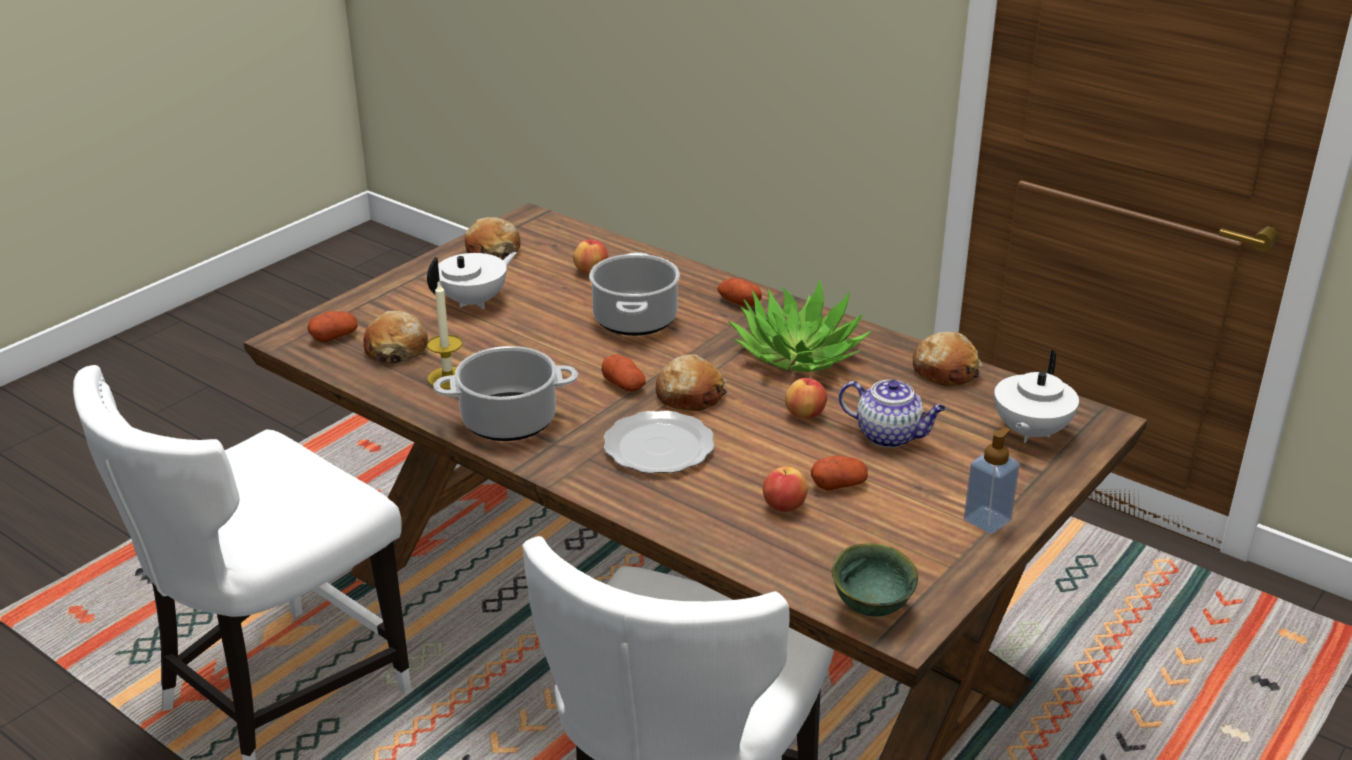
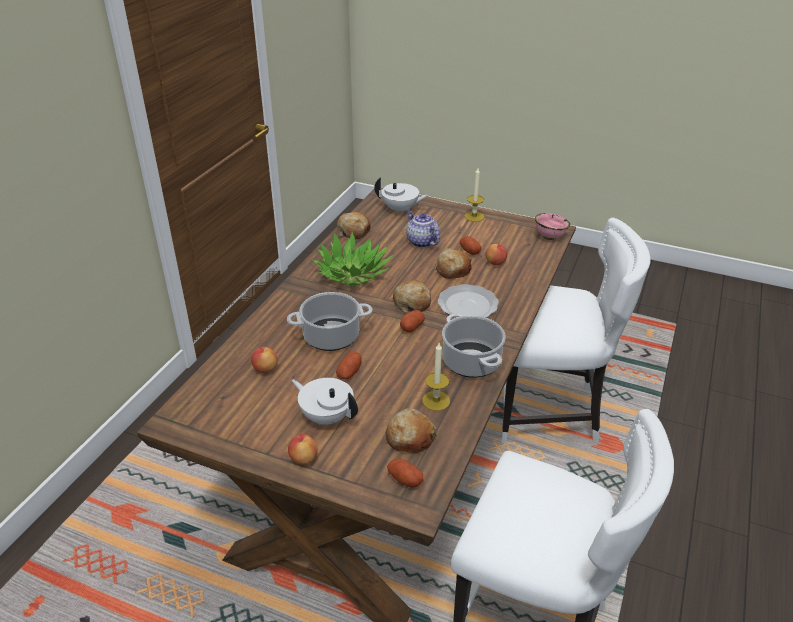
camera: 105 degrees left, 5 degrees up
(492, 251) = (239, 429): bread -> bread (452, 270)
(739, 303) = (297, 300): potato -> potato (349, 372)
(805, 414) = (414, 265): apple -> apple (303, 459)
(872, 607) = (549, 237): green bowl -> pink bowl
(890, 436) = (421, 241): teapot -> teapot turned 45 degrees counterclockwise
(987, 520) = (474, 216): soap dispenser -> candle

